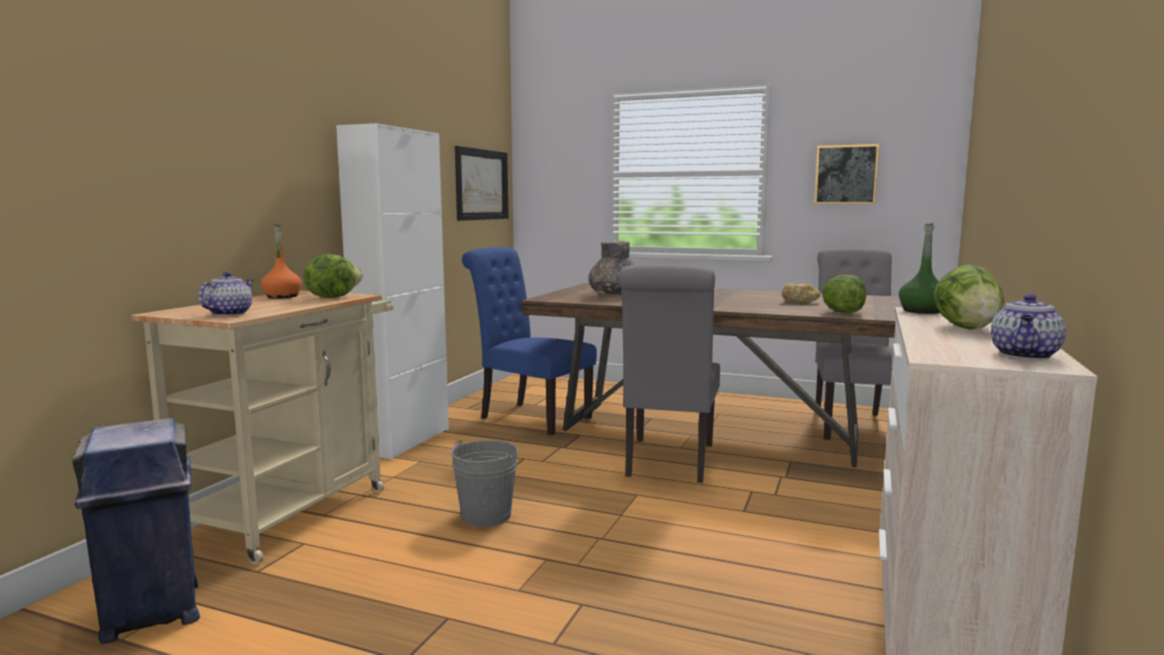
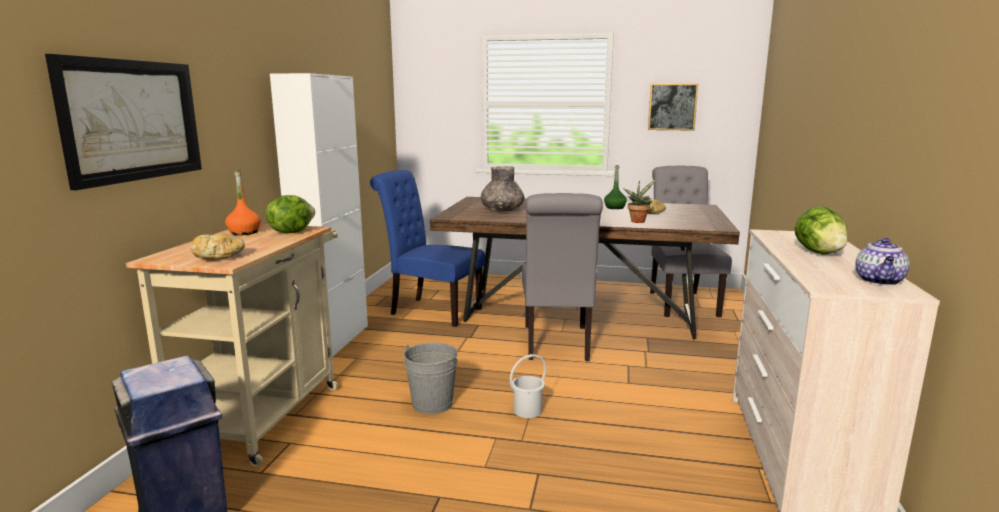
camera: 10 degrees left, 5 degrees up
(229, 313) = (219, 257): teapot -> bread
(481, 184) = (373, 113): picture -> picture (132, 120)
(598, 532) = (527, 410): none -> white bucket
(777, 308) = (638, 221): none -> potted plant
(843, 312) = (689, 224): lettuce -> none
(922, 311) = (773, 234): green bottle -> green bottle (614, 208)

